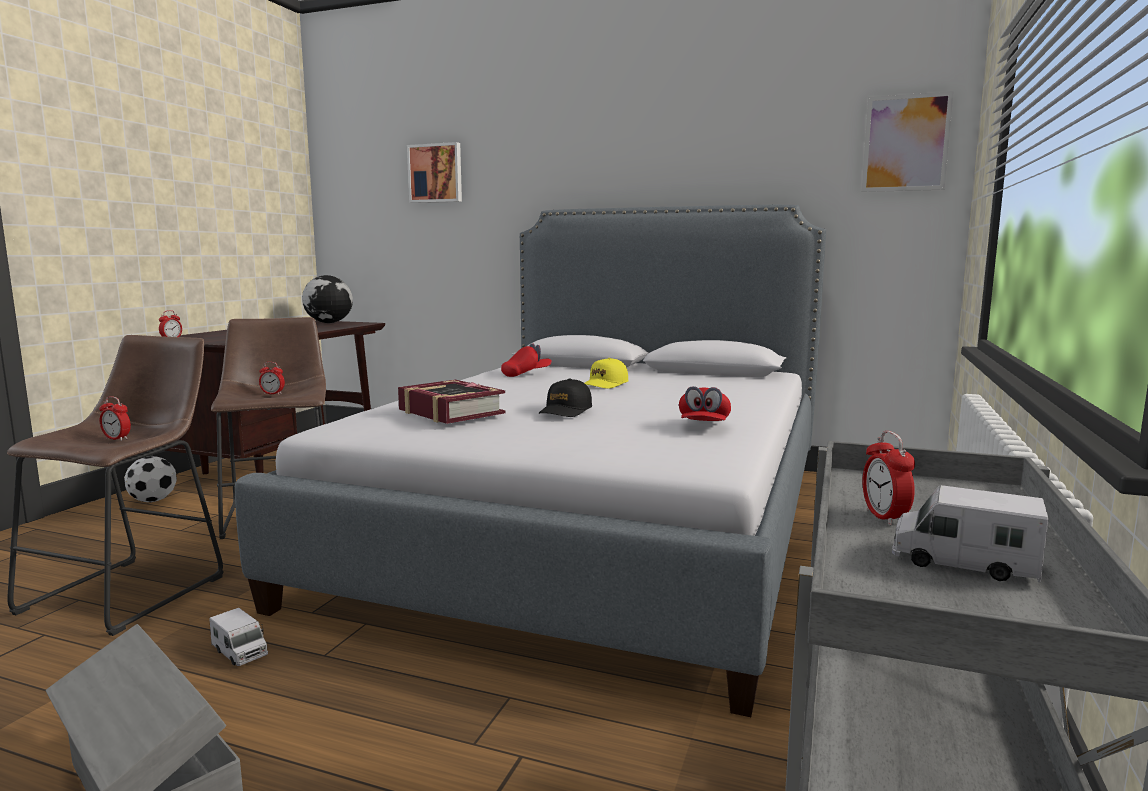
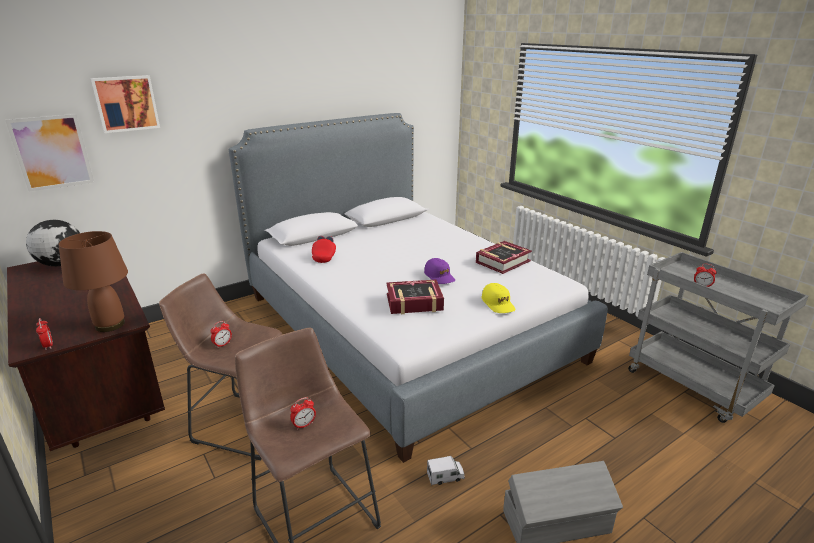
camera: 55 degrees left, 15 degrees up
(153, 500) = (112, 485): football -> none
(219, 341) = (110, 325): none -> brown table lamp
(565, 411) = (439, 276): black cap -> purple cap
(605, 384) = (386, 249): yellow cap -> yellow cap (498, 304)
(703, 427) = (502, 262): red cap -> book
(905, 143) = (436, 74): picture -> picture (52, 152)
(963, 563) = (737, 292): toy truck -> none

